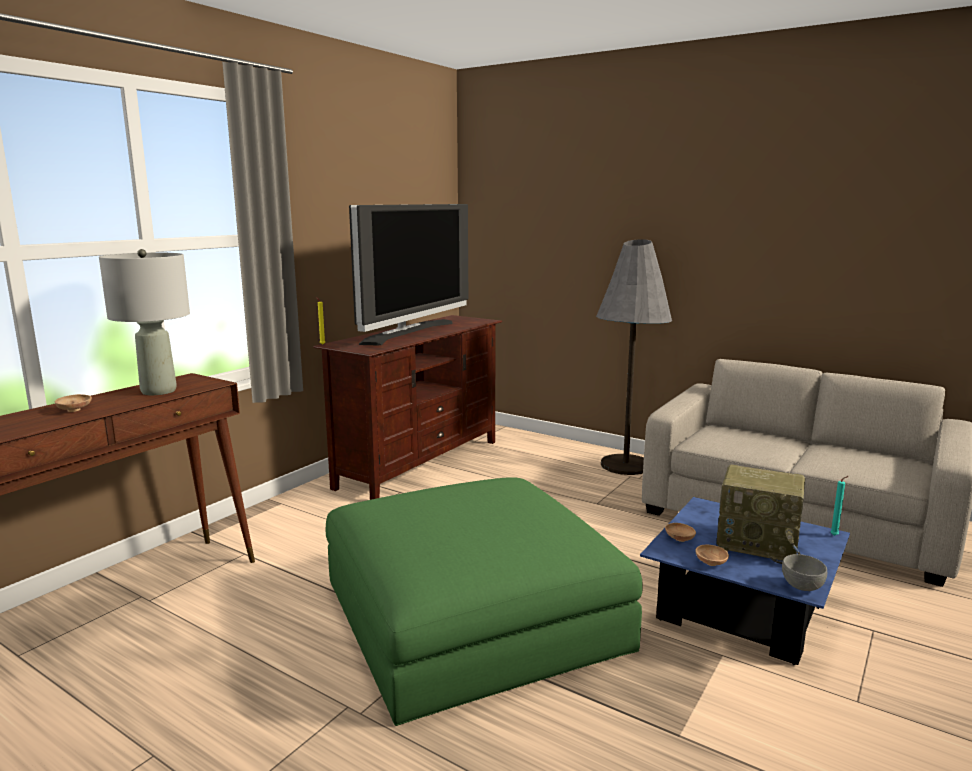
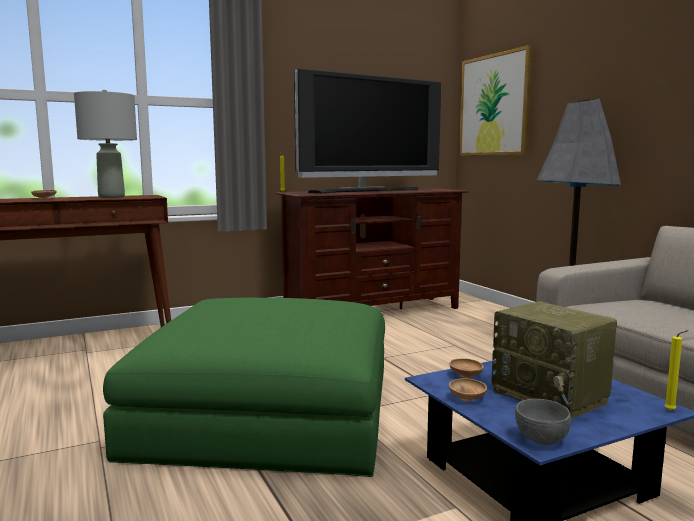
camera: 30 degrees right, 5 degrees down
(510, 225) = (494, 105): none -> picture
(835, 535) = (671, 411): turquoise candle -> yellow candle

